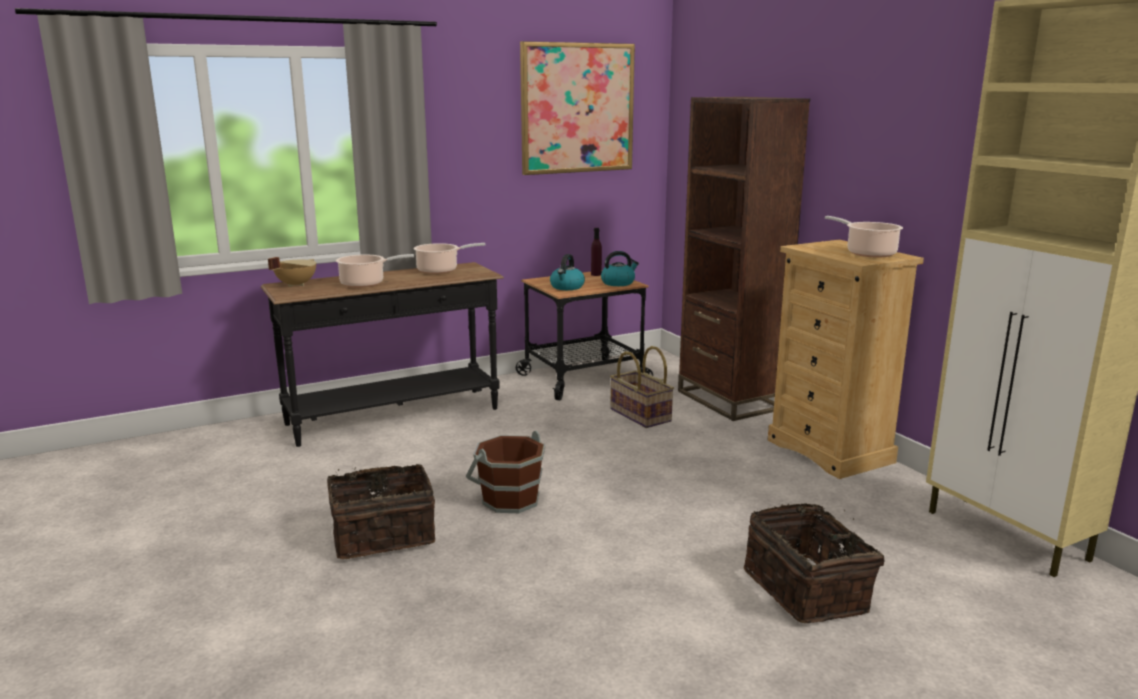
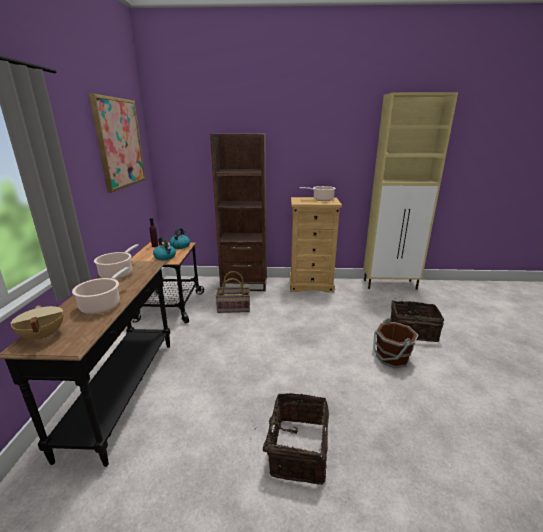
camera: 60 degrees left, 5 degrees up
(509, 499) = (288, 379): brown bucket -> brown bucket (391, 358)

